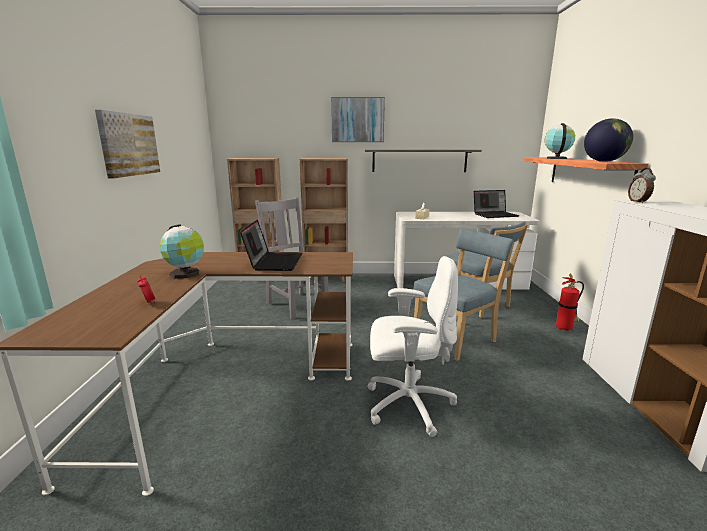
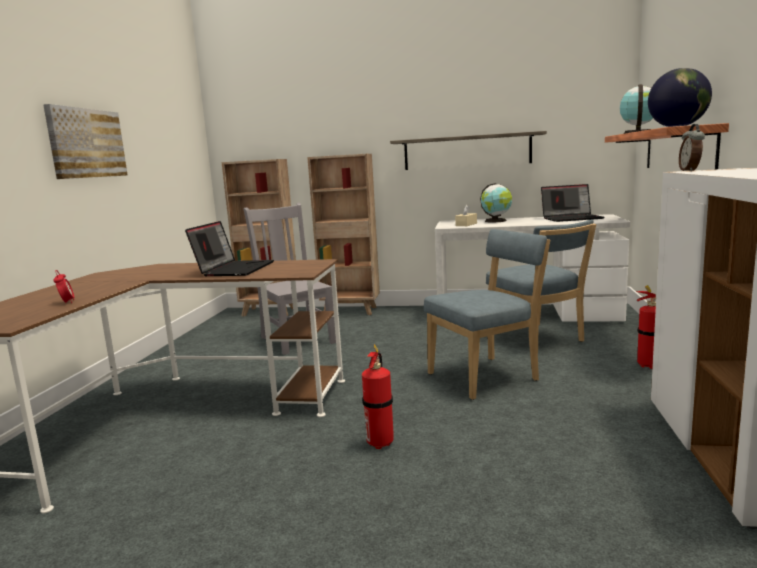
camera: 10 degrees right, 5 degrees down
(186, 274) = (127, 281): globe -> globe (496, 221)
(357, 120) = (383, 104): picture -> none
(407, 404) = (381, 442): white office chair -> fire extinguisher

